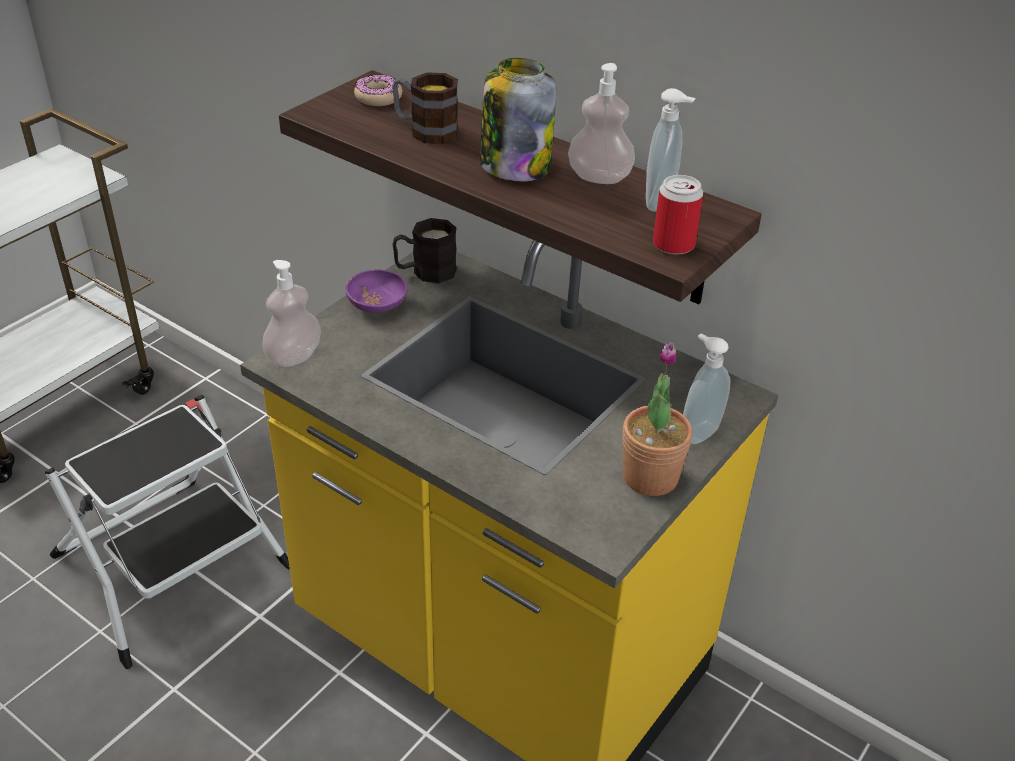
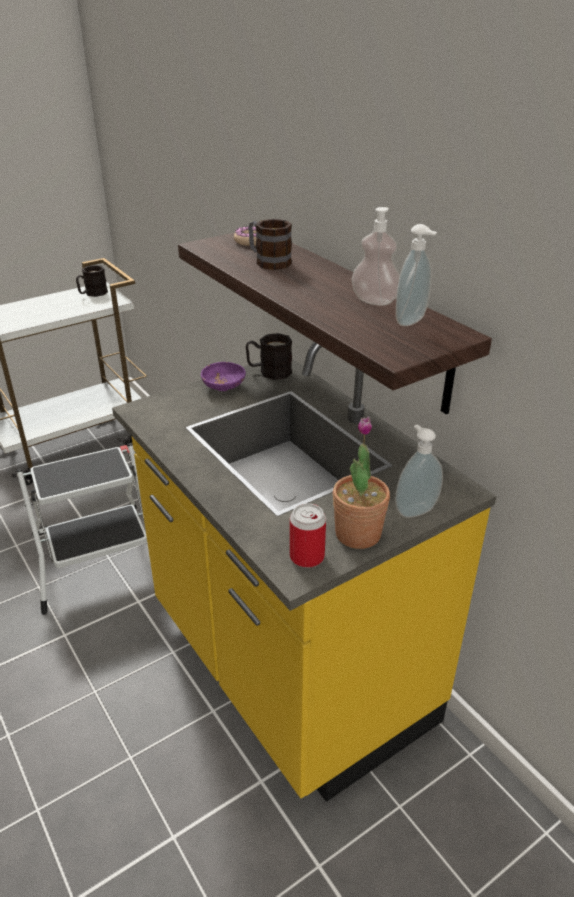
camera: 20 degrees right, 5 degrees down
(51, 169) = (92, 294): none -> black mug
(294, 356) = (149, 408): soap dispenser -> none
(514, 166) = (315, 287): jar -> none
(673, 244) = (403, 348): can -> can (307, 557)

